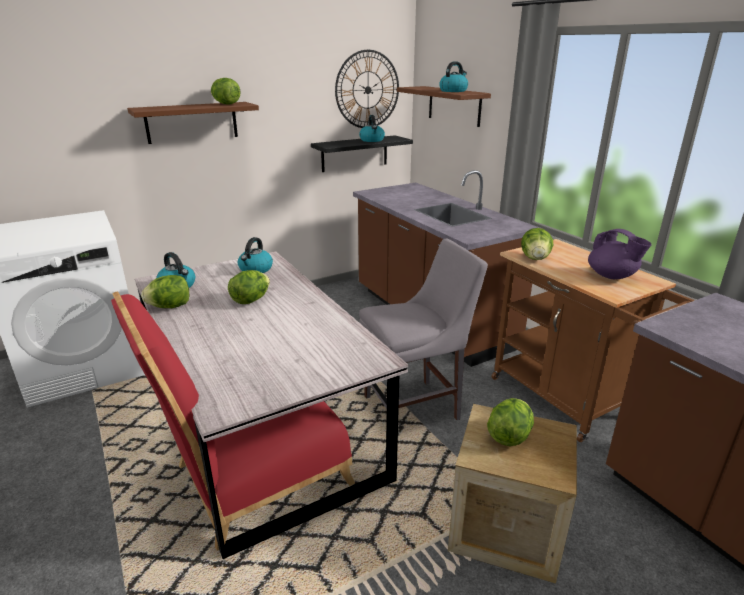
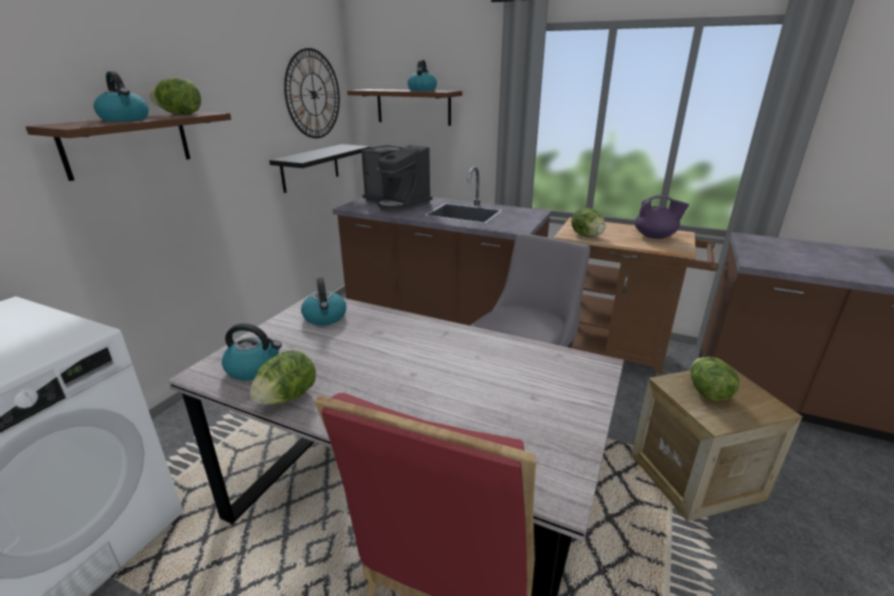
camera: 35 degrees left, 0 degrees up
(251, 300) = (378, 353): lettuce -> none
(372, 140) = (332, 150): kettle -> kettle (125, 119)
(409, 195) = (397, 203): none -> coffee machine

